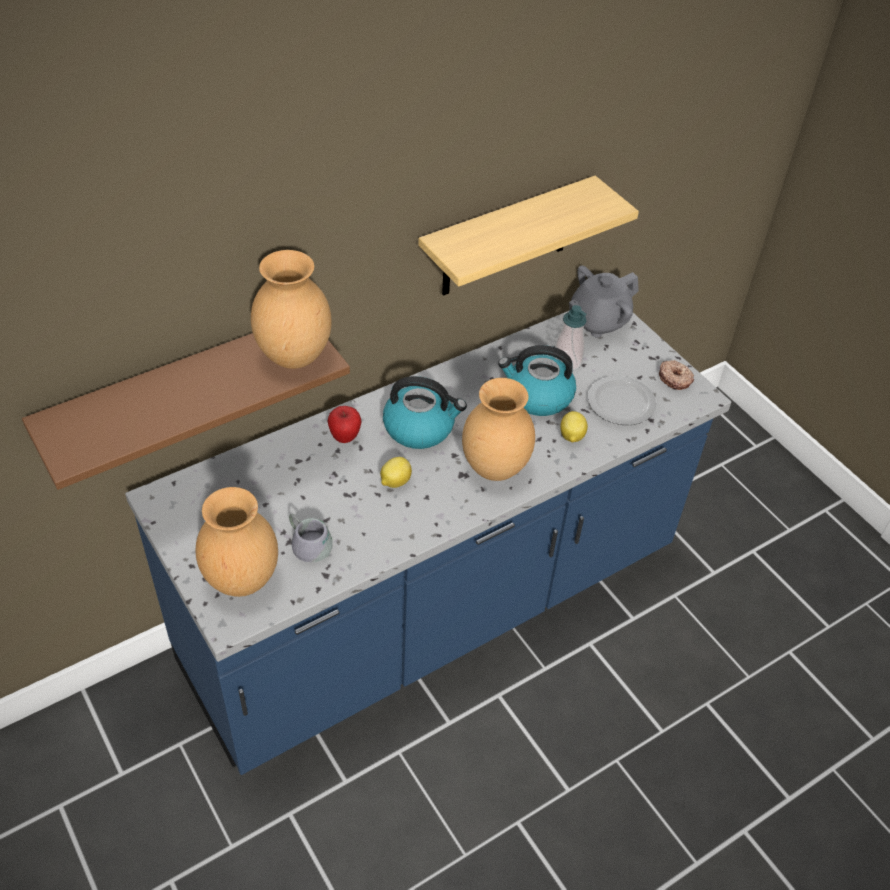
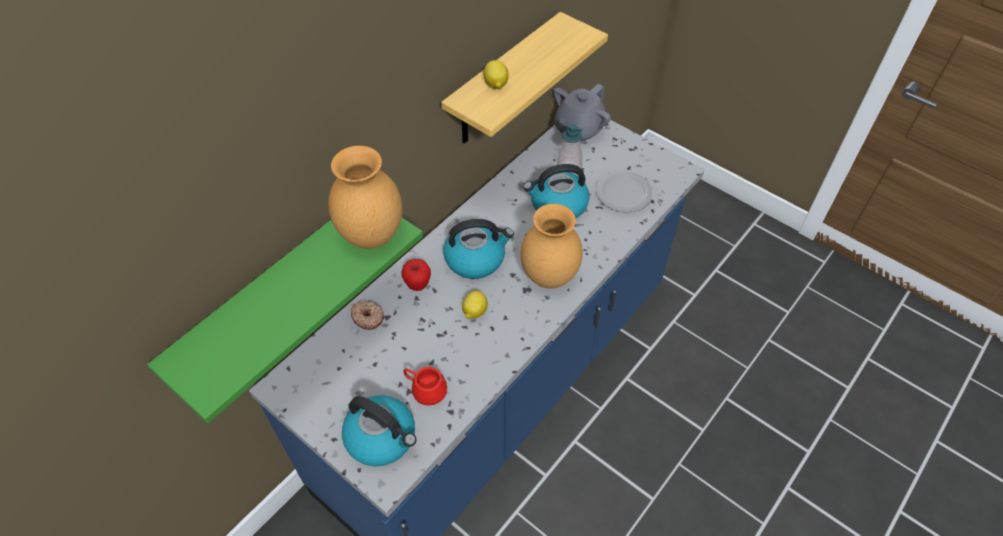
camera: 15 degrees left, 5 degrees up
(178, 394) = (275, 295): brown shelf -> green shelf
(242, 579) = (382, 438): brown vase -> kettle
(311, 541) = (427, 385): grey mug -> red mug
(571, 436) = (597, 232): lemon -> lemon (495, 85)
(675, 378) = (655, 162): donut -> donut (368, 317)

